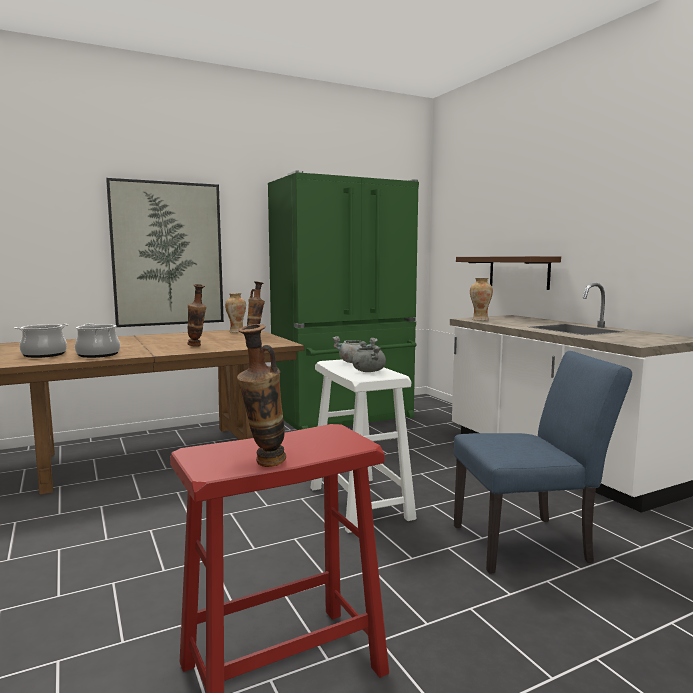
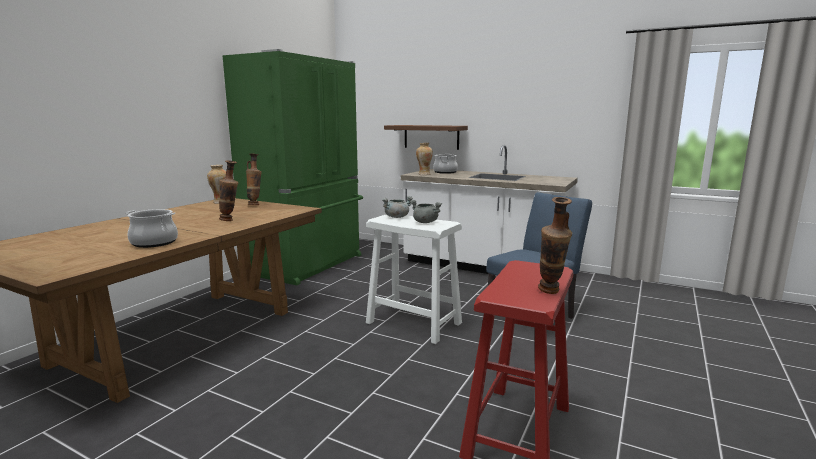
camera: 35 degrees left, 5 degrees up
(44, 354) = (85, 252): cooking pot -> cooking pot (445, 172)
(167, 254) = (137, 128): picture -> none

